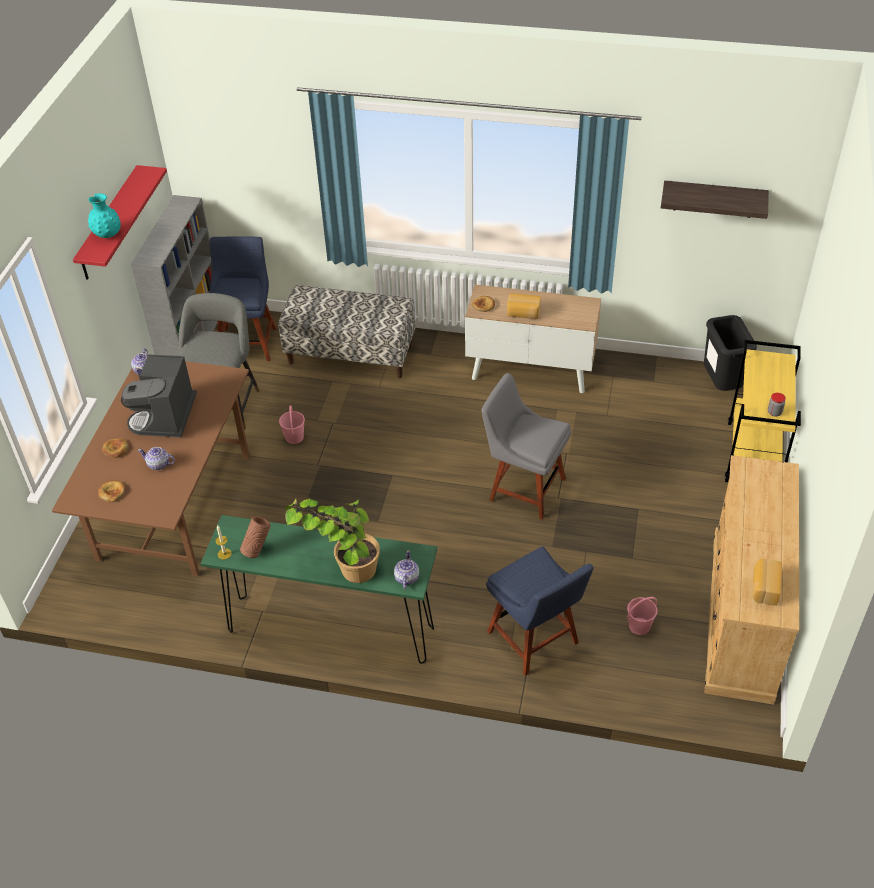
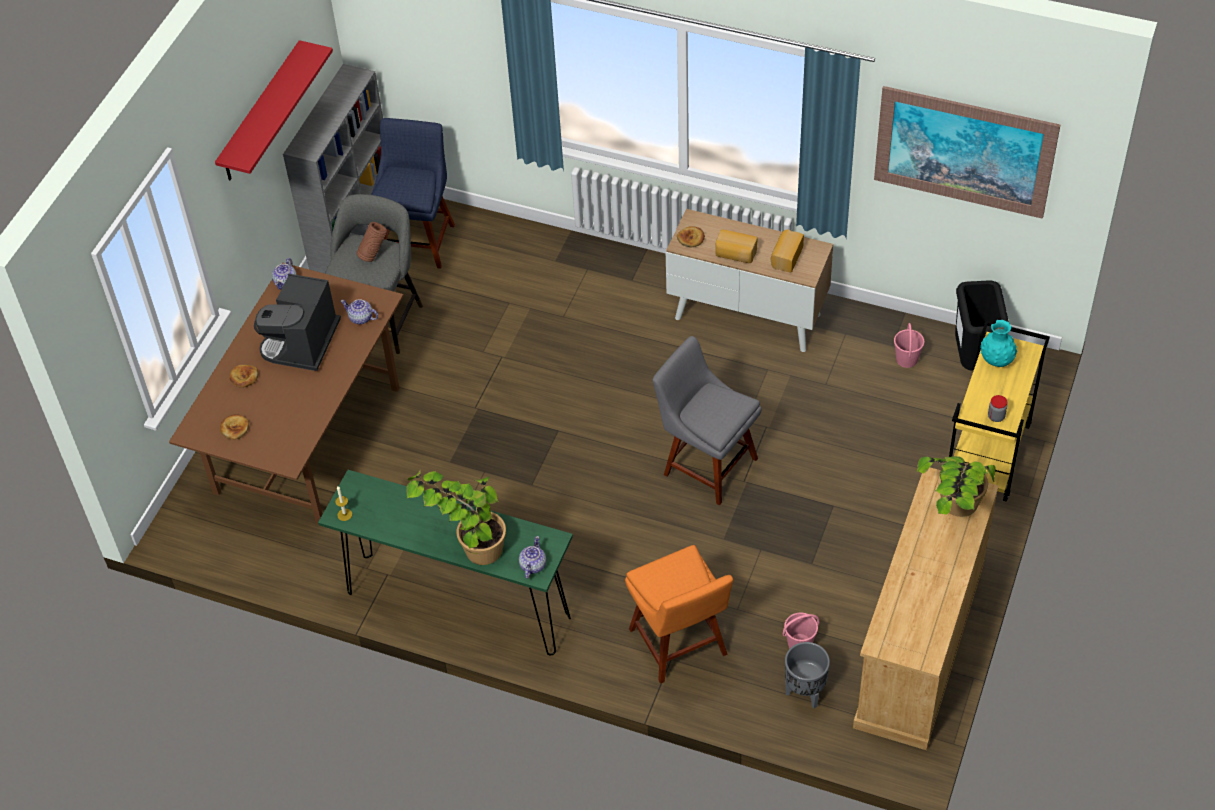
camera: 10 degrees right, 5 degrees up
(108, 235) = (256, 133): turquoise vase -> turquoise vase (996, 360)
(159, 464) = (288, 401): teapot -> teapot (361, 318)
(257, 550) = (380, 514): brown vase -> brown vase (374, 255)
(294, 437) = (454, 370): pink bucket -> pink bucket (906, 359)
(351, 354) = (537, 269): bench -> none
(535, 640) = (680, 646): blue chair -> orange chair
(654, 668) = (805, 693): none -> grey planter
(713, 199) = (964, 152): shelf -> picture
(764, 588) = (915, 625): bread -> bread (786, 257)
(768, 493) = (952, 516): none -> potted plant

